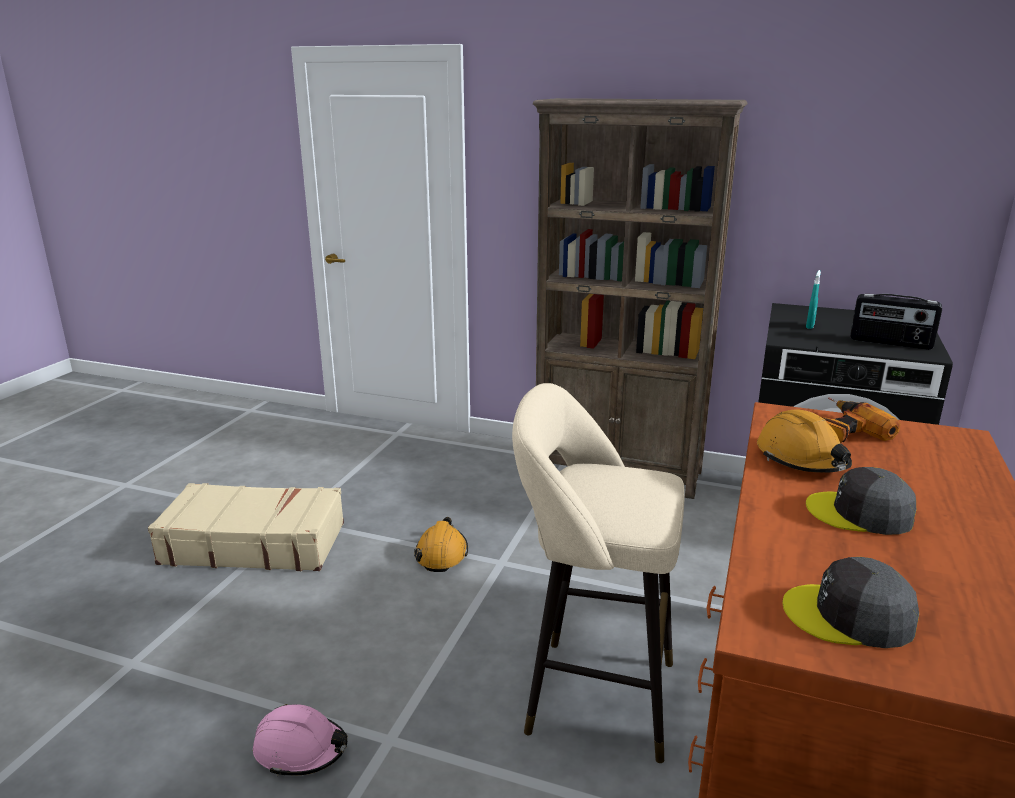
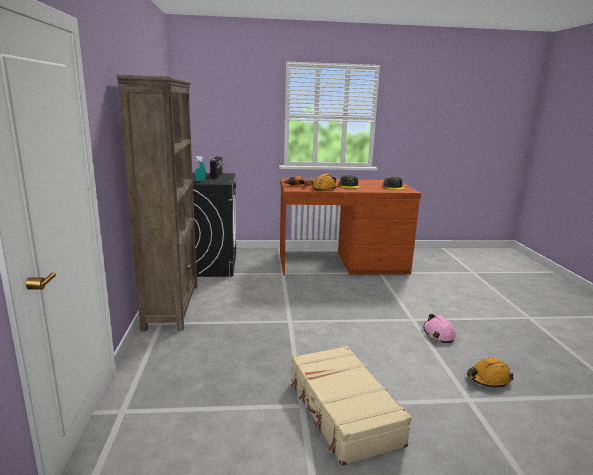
camera: 115 degrees left, 5 degrees down
(441, 554) = (296, 338): orange hard hat -> orange hard hat (488, 379)
(591, 695) = (351, 292): beige stool -> none

